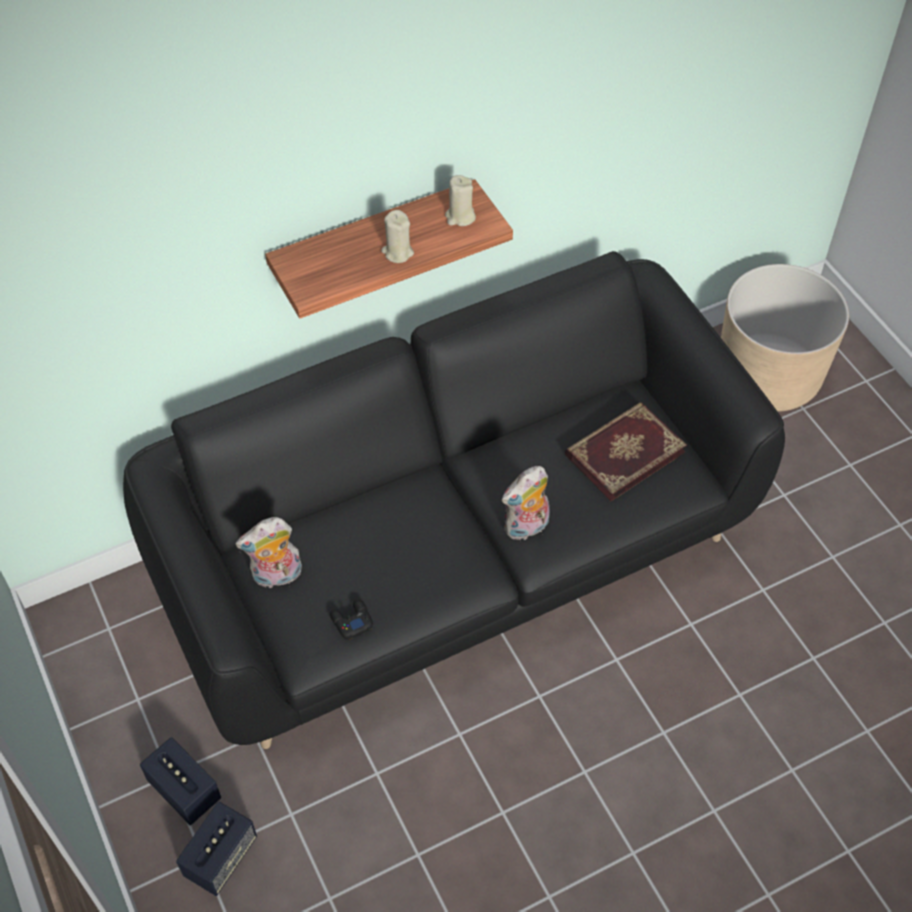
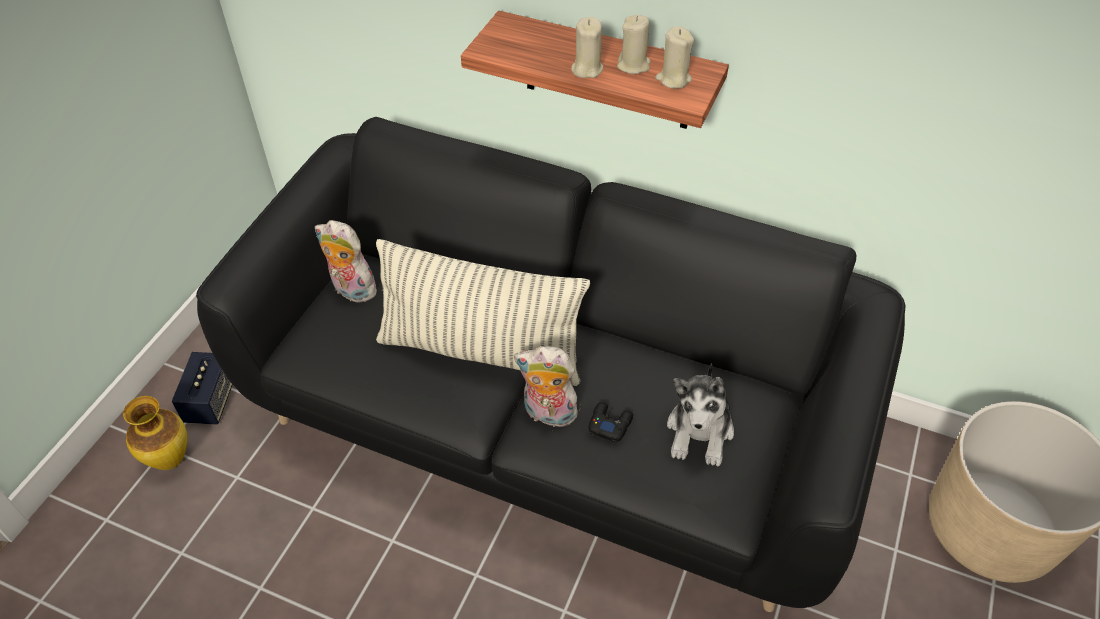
camera: 50 degrees right, 5 degrees down
(221, 857) = (171, 459): speaker -> vase
(351, 621) = (347, 359): black game controller -> black game controller (609, 424)
(422, 226) = (633, 65): none -> beige candle
(428, 530) = (481, 351): none -> pillow
(623, 452) = (700, 431): book -> plush toy

